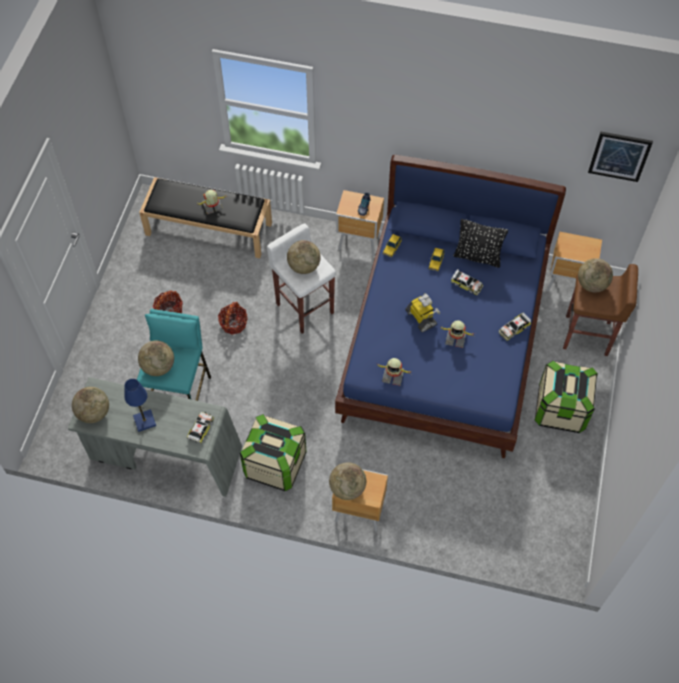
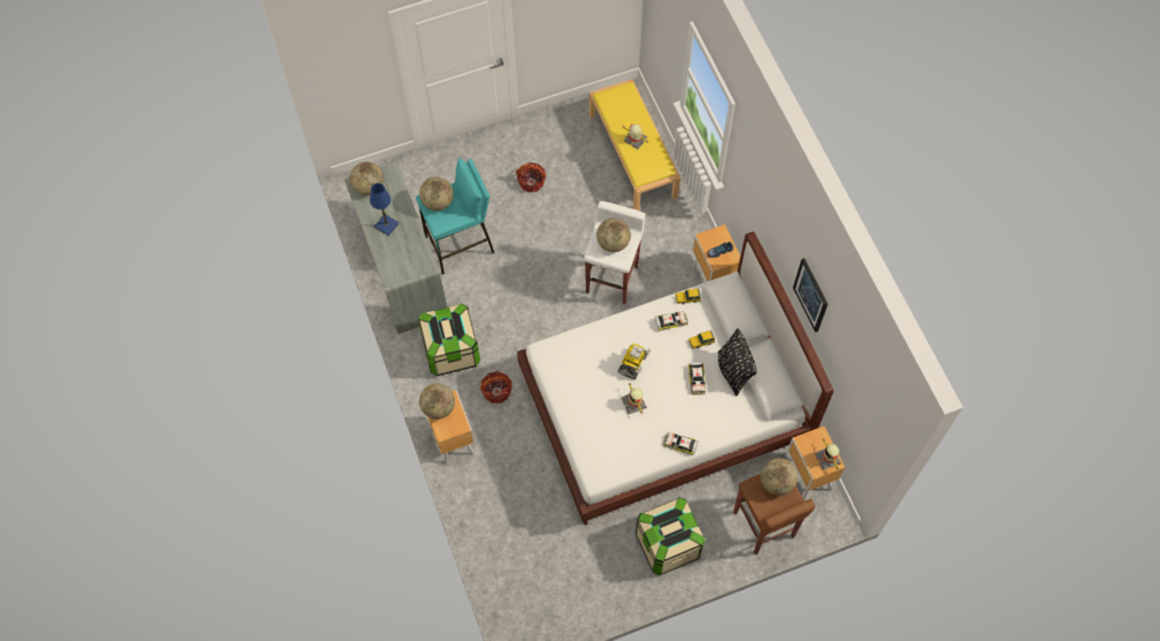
camera: 55 degrees right, 5 degrees up
(201, 429) = (407, 268): toy car -> toy car (671, 322)
(209, 228) = (633, 156): black bench -> yellow bench
(233, 323) = (556, 236): basket -> basket (497, 391)
(393, 375) = (560, 376): toy robot -> toy robot (828, 458)
(444, 342) = (664, 409): blue bed -> white bed
(619, 156) = (870, 406): picture -> picture (811, 295)

